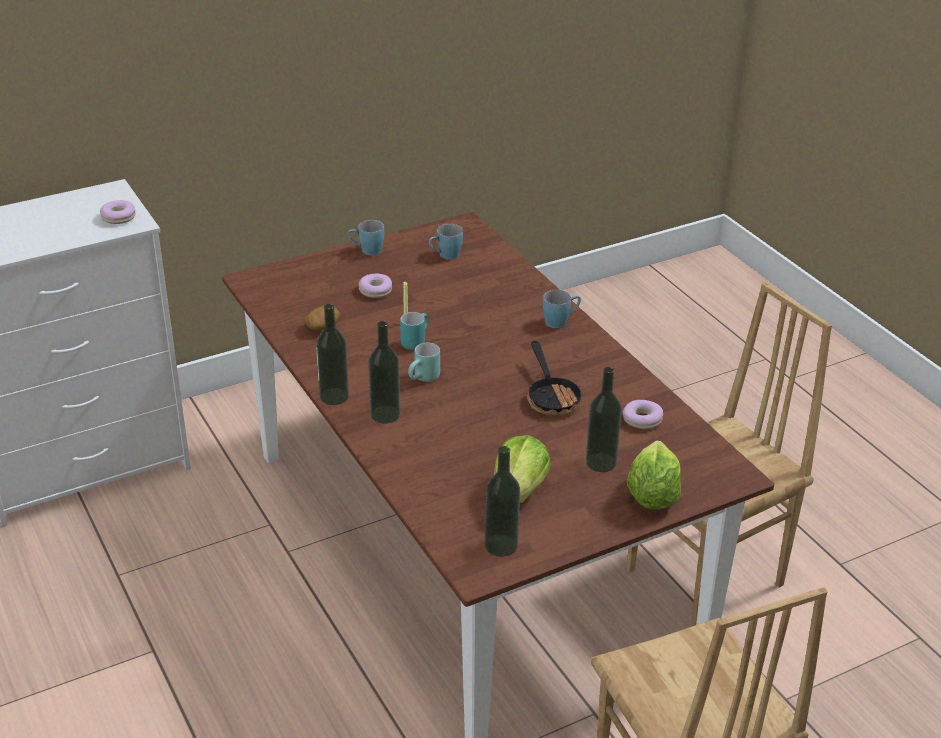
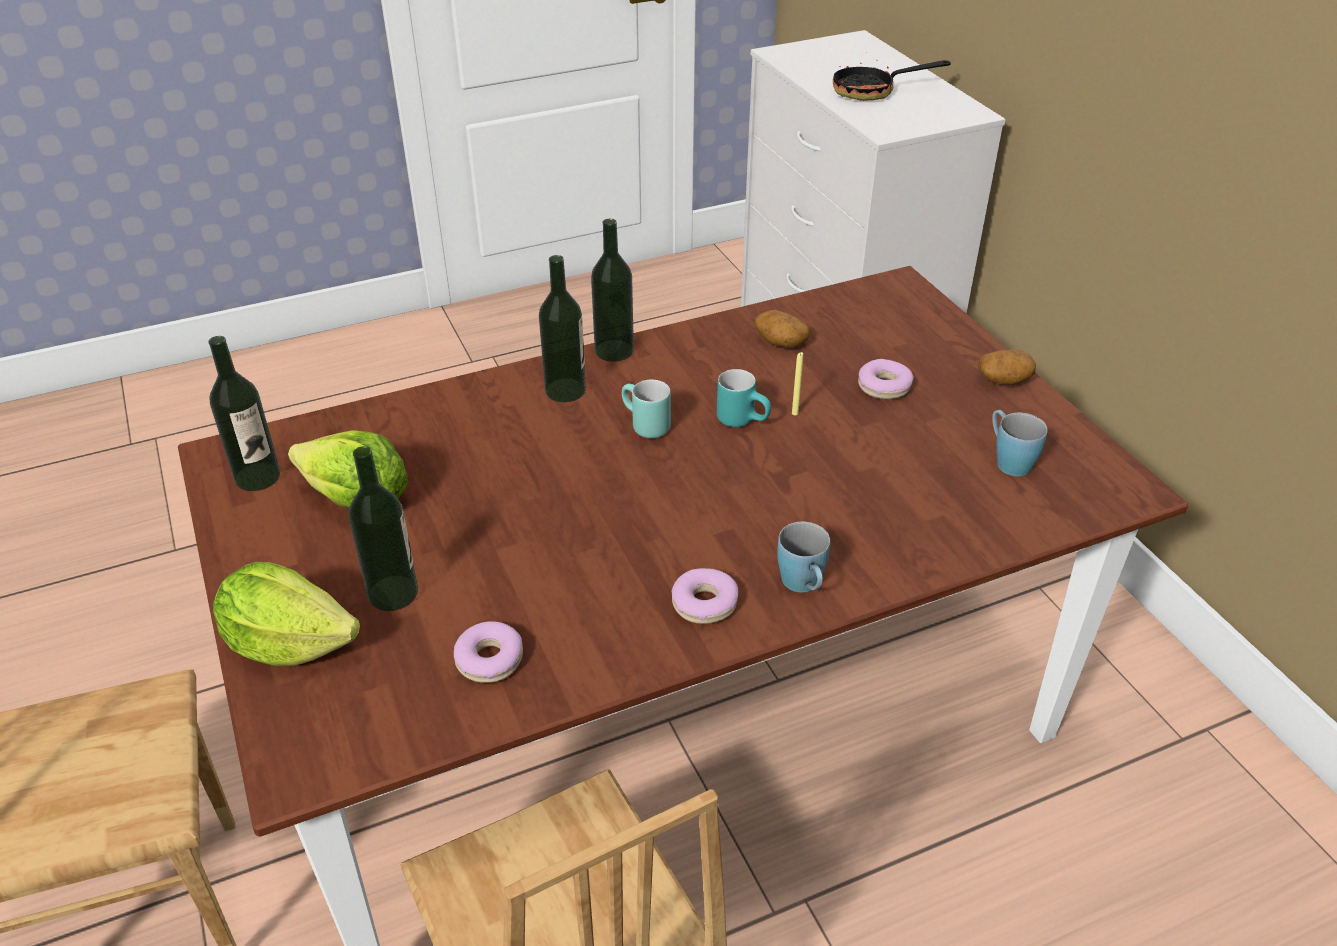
camera: 95 degrees right, 5 degrees up
(118, 217) = (899, 120): donut -> donut (705, 603)
(366, 251) = (1003, 380): blue mug -> potato
(552, 397) = (577, 554): frying pan -> frying pan (873, 91)

